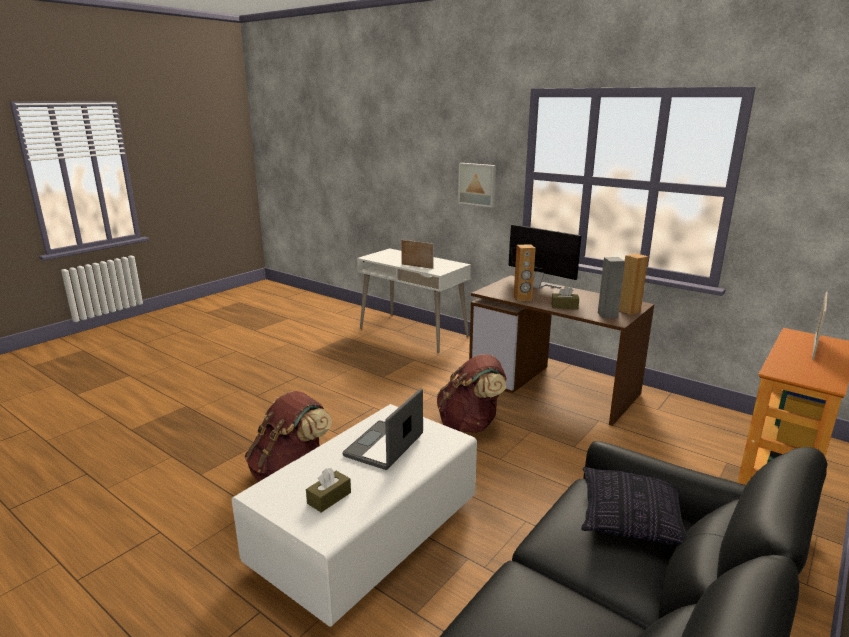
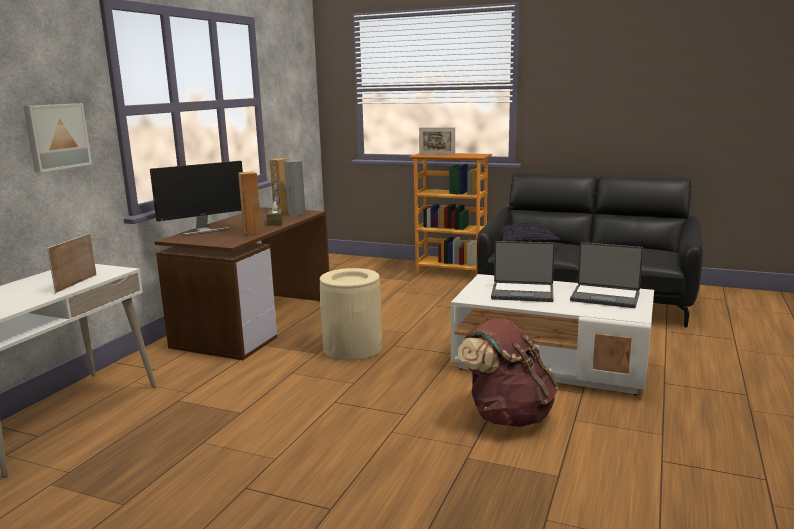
camera: 105 degrees left, 5 degrees down
(329, 498) = (605, 297): brown tissue box -> laptop
(470, 425) = (353, 348): brown backpack -> beige trash can
(539, 285) = (203, 230): monitor -> monitor turned 150 degrees counterclockwise

